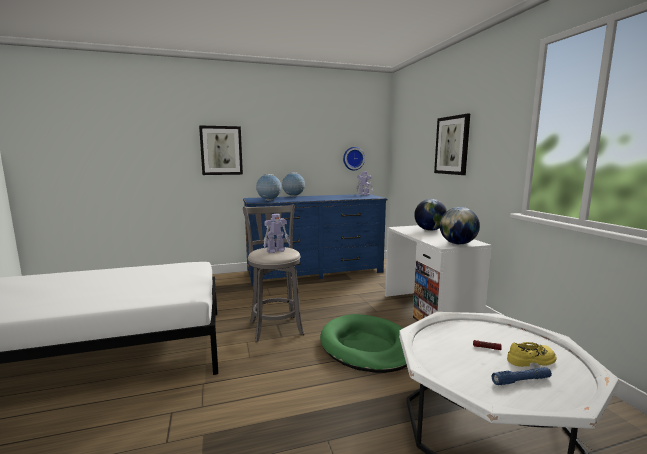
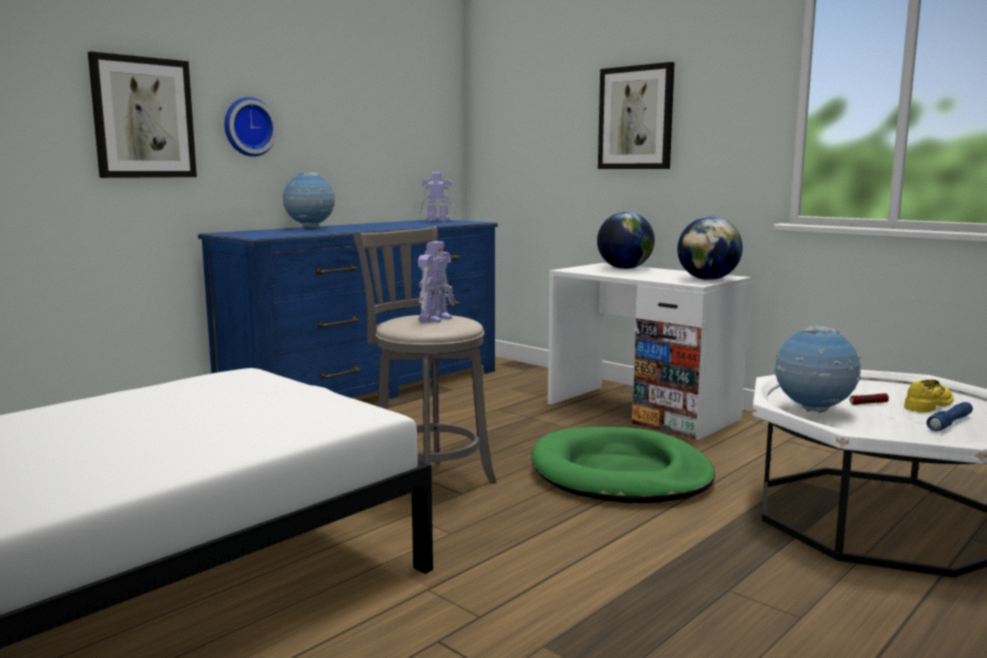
camera: 30 degrees left, 0 degrees up
(269, 201) = (286, 234): globe -> globe (813, 410)
(353, 158) = (408, 145): wall clock -> wall clock (248, 127)

